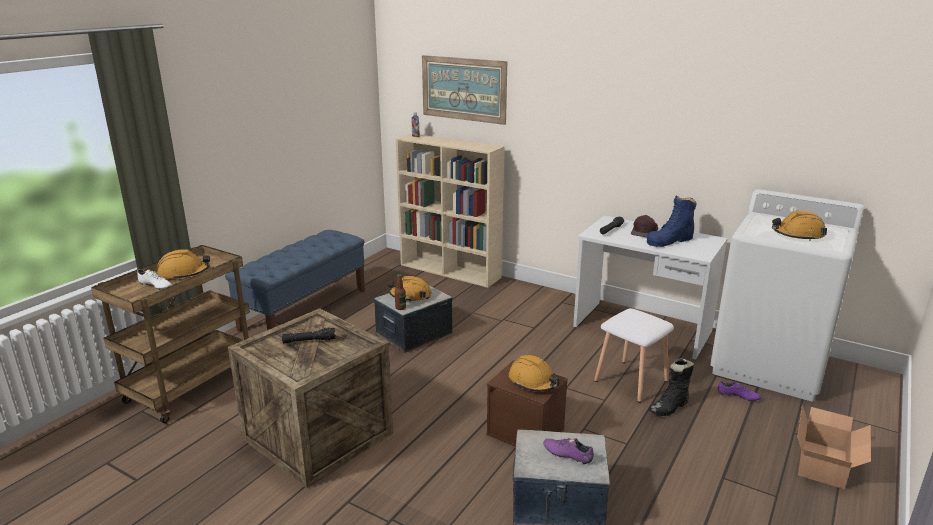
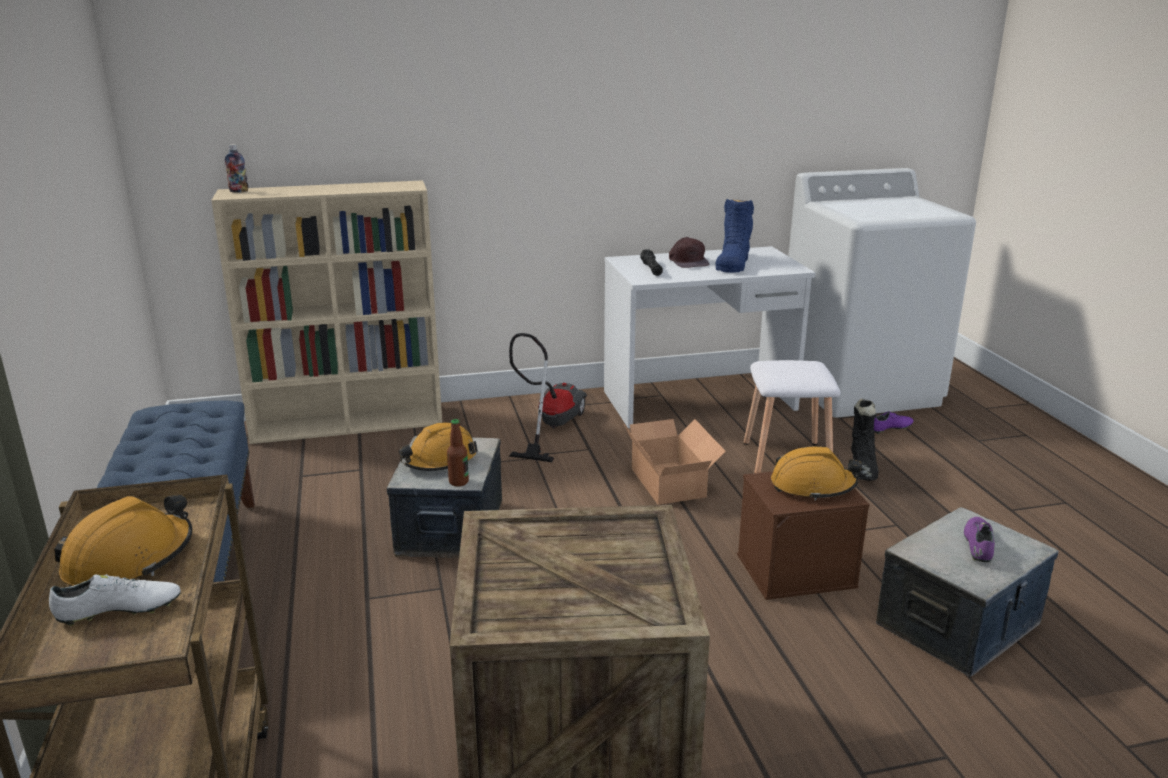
camera: 45 degrees left, 0 degrees up
(309, 341) = (561, 562): black flashlight -> none
(463, 89) = (324, 89): picture -> none
(535, 309) = (549, 426): none -> vacuum cleaner
(567, 455) = (978, 546): purple shoe -> purple shoe turned 120 degrees clockwise
(797, 235) = (901, 211): orange hard hat -> none
(825, 463) = (1040, 454): cardboard box -> cardboard box (670, 481)

